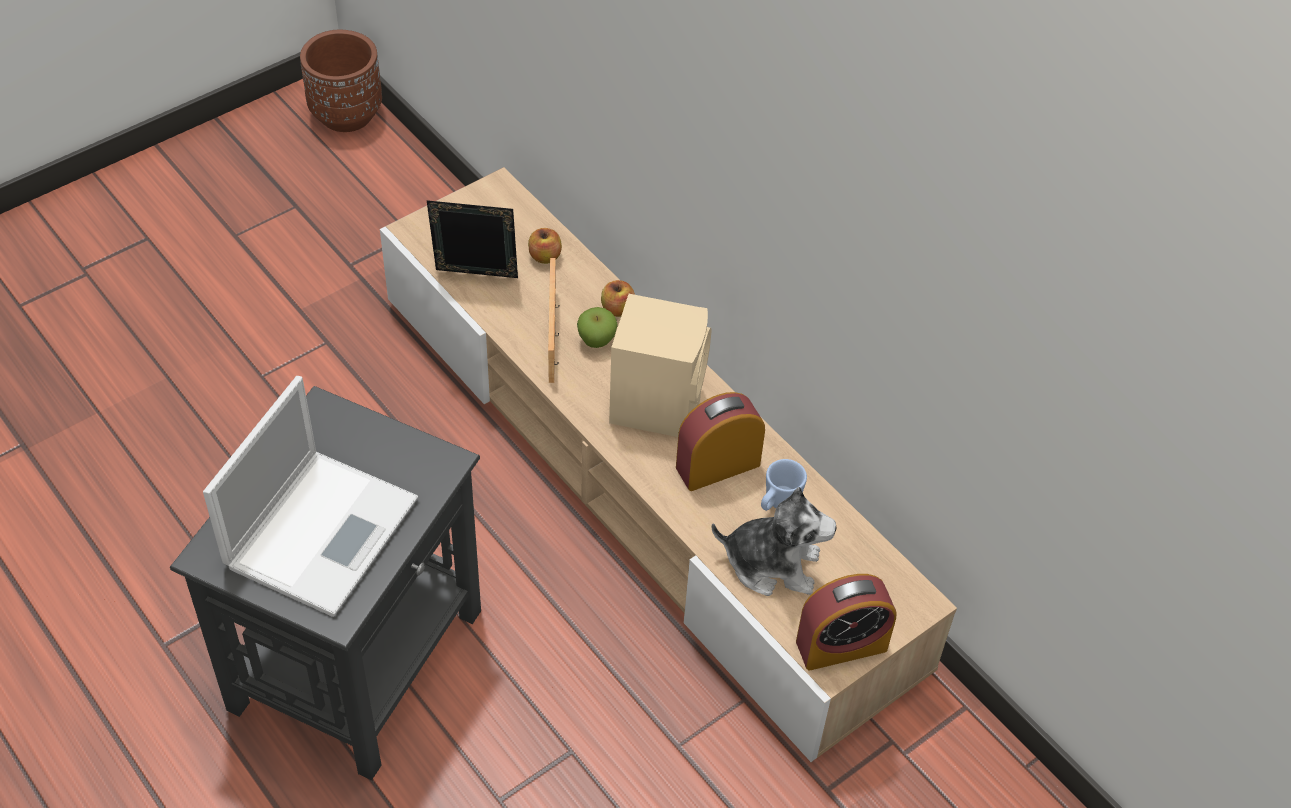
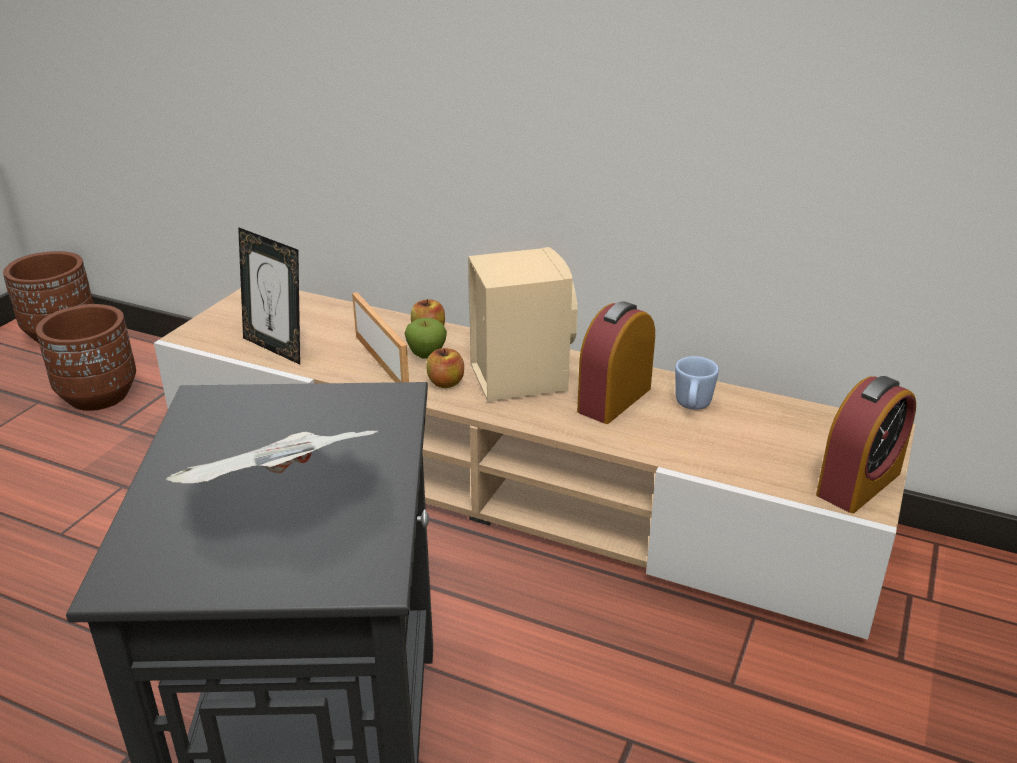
camera: 25 degrees left, 20 degrees down
(323, 529) = (283, 498): laptop -> newspaper
(348, 219) = (99, 396): none -> brown planter
(475, 279) = (276, 348): picture frame -> picture frame turned 120 degrees counterclockwise
(545, 256) = (333, 319): apple -> apple (446, 383)
(772, 564) = (733, 448): plush toy -> none

